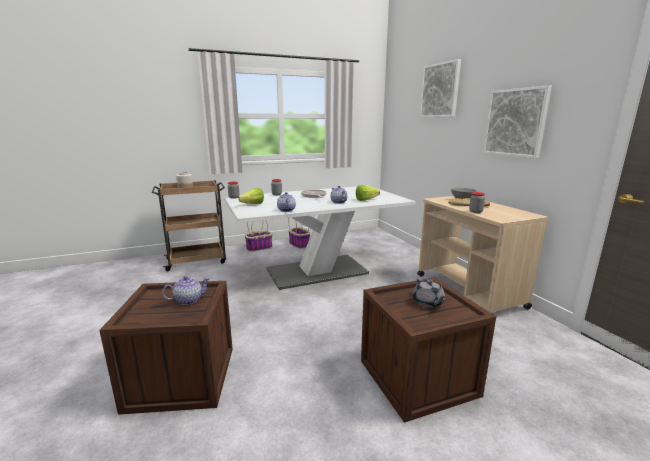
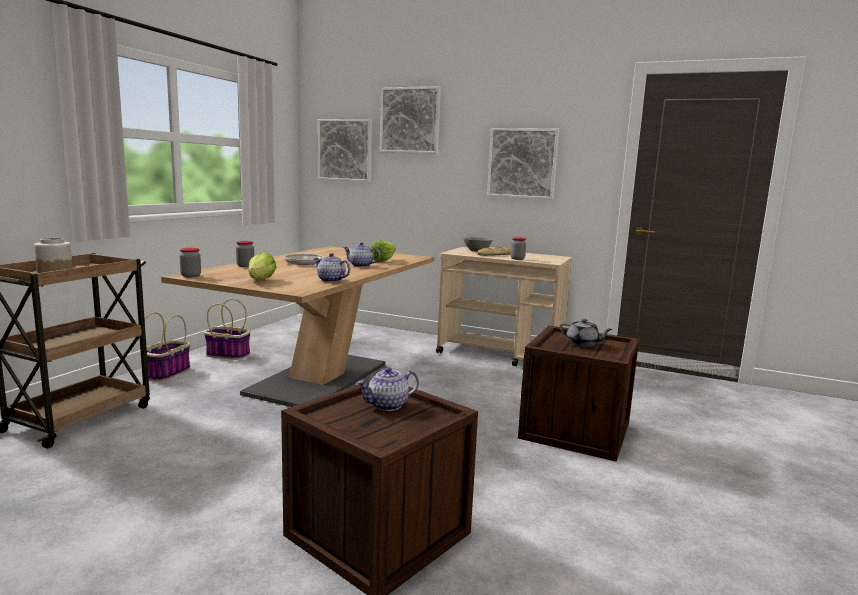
camera: 45 degrees left, 5 degrees down
(188, 300) = (387, 405): teapot -> teapot turned 135 degrees counterclockwise
(317, 271) = (318, 378): white dining table -> brown dining table
(404, 117) = (345, 150): none -> picture

